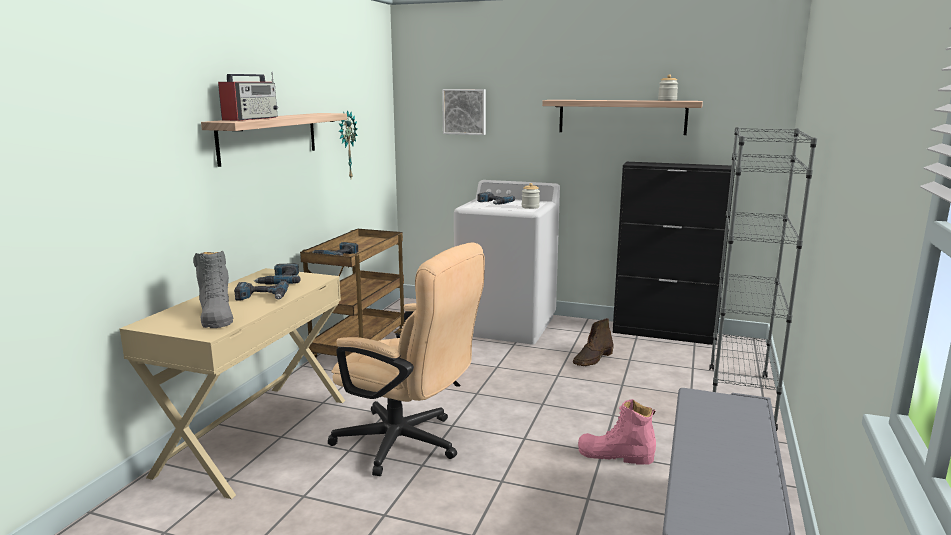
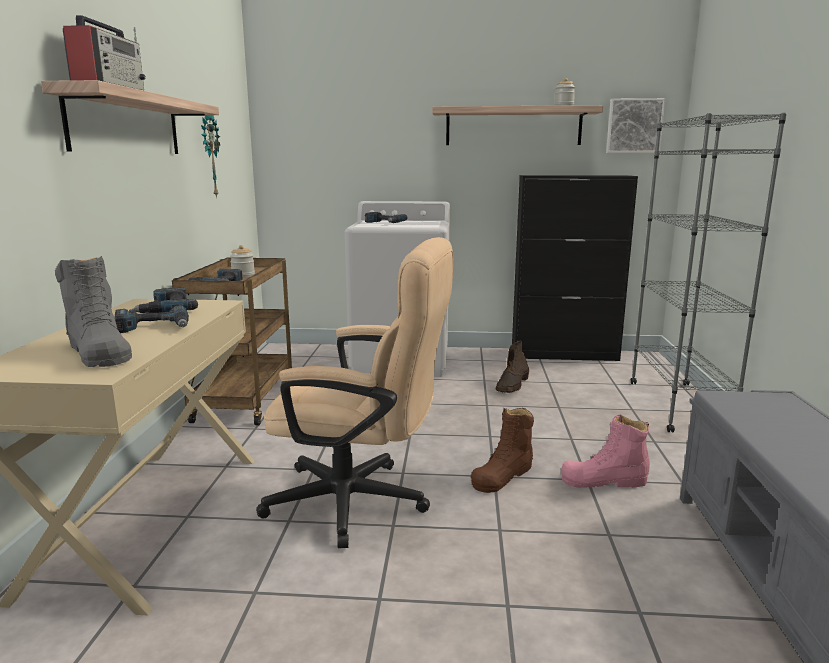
camera: 15 degrees left, 0 degrees up
(464, 111) = (337, 124): picture -> picture (634, 126)
(530, 207) = (429, 224): jar -> jar (243, 275)
(531, 439) = (502, 476): none -> brown boot

